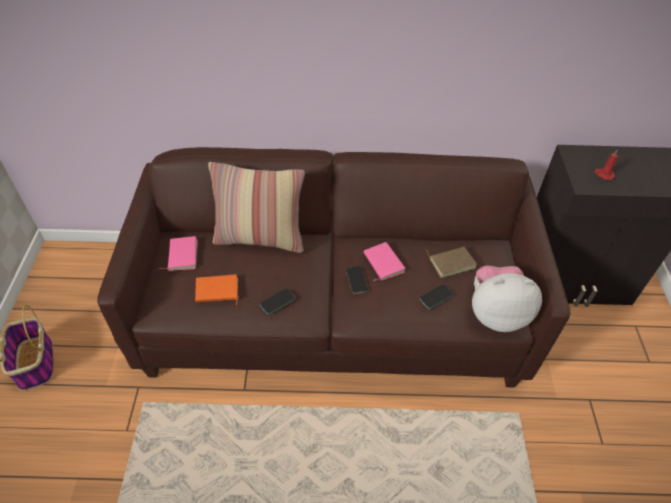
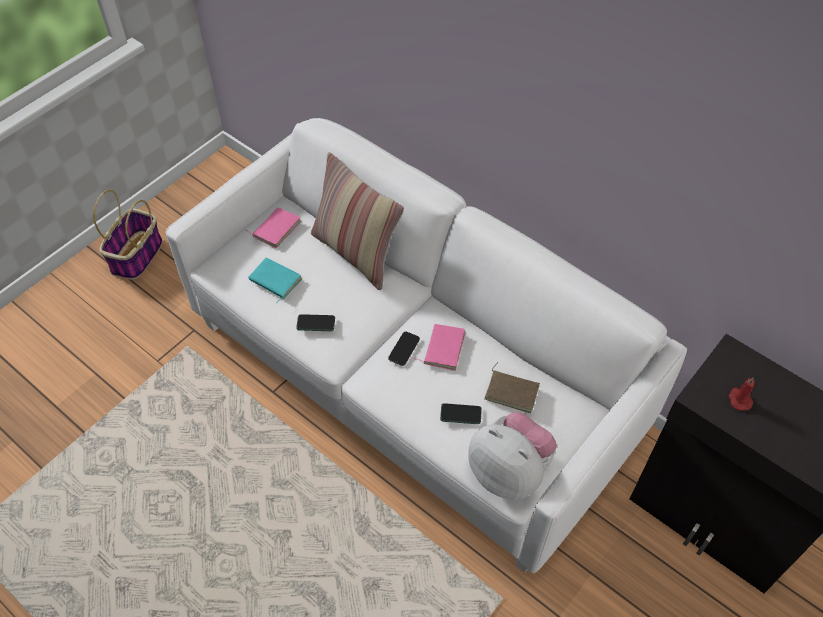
camera: 40 degrees right, 5 degrees up
(217, 291) = (274, 281): orange book -> turquoise book
(334, 315) = (413, 378): brown sofa -> white sofa

